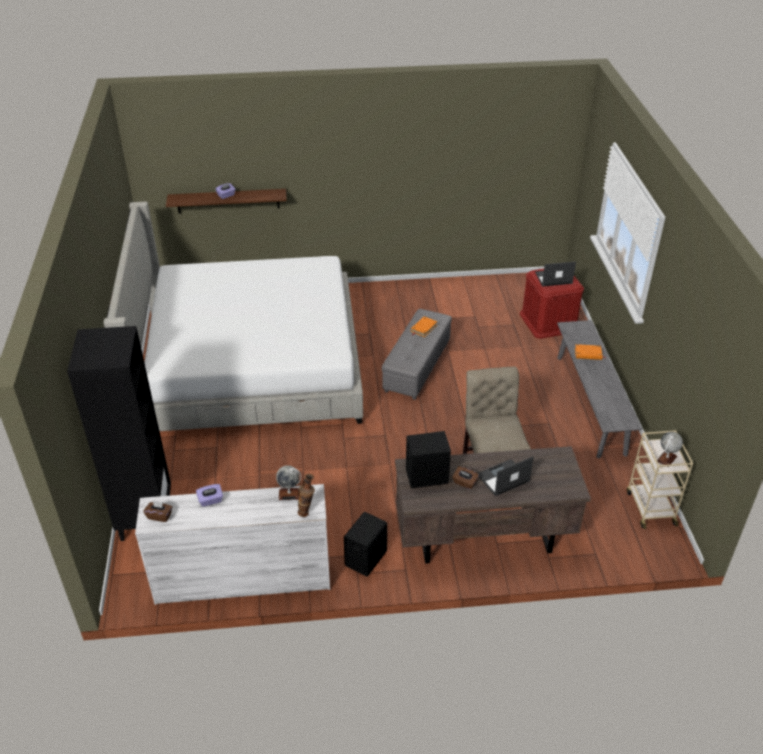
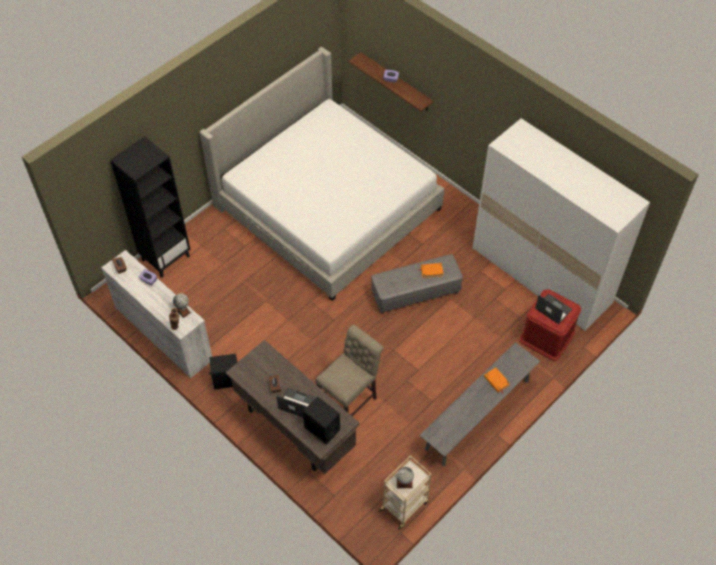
camera: 50 degrees right, 15 degrees up
(426, 476) = (263, 364): black speaker -> black speaker (322, 428)
(484, 291) = (541, 276): none -> white wardrobe

